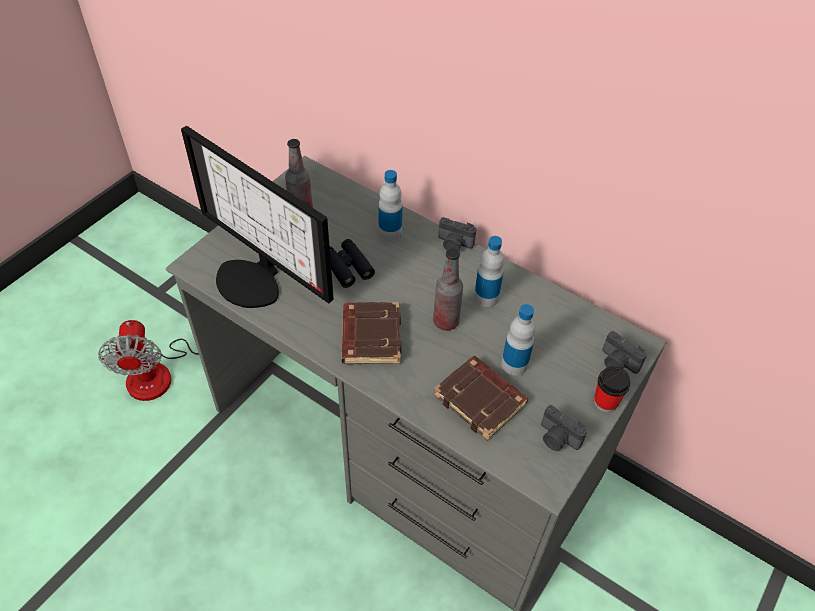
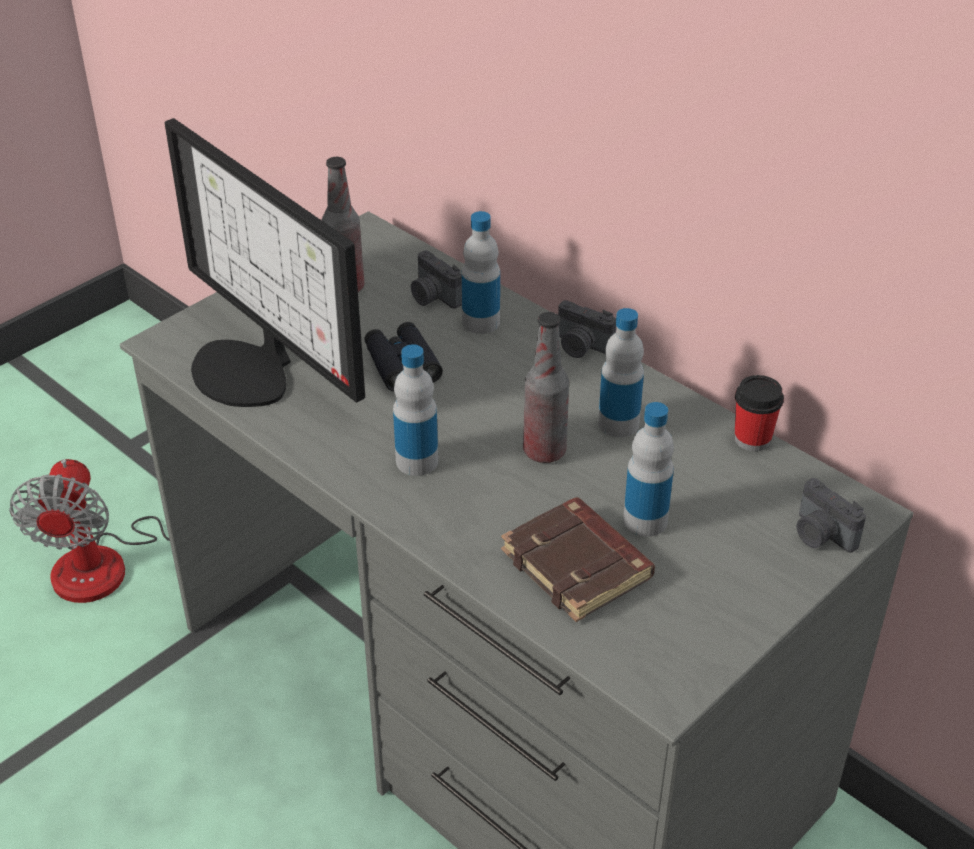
camera: 10 degrees right, 10 degrees down
(370, 336) = (417, 461): brown book -> bottle
(557, 438) = (695, 632): camera -> camera (433, 297)
(605, 402) = (789, 588): cup -> cup (752, 439)

